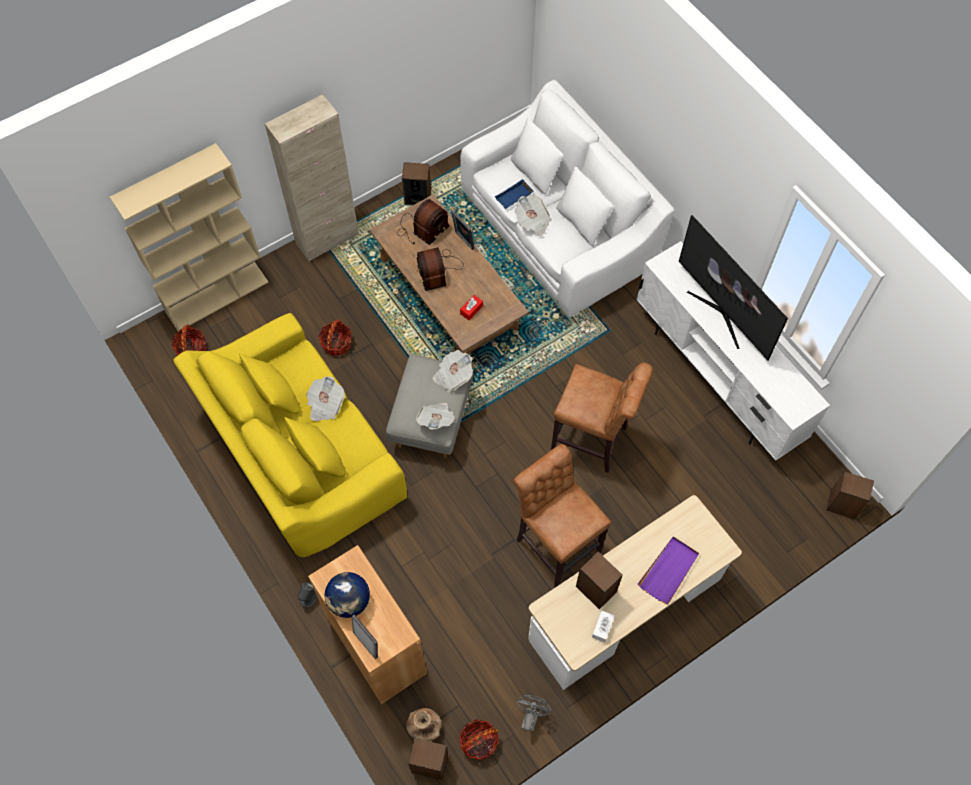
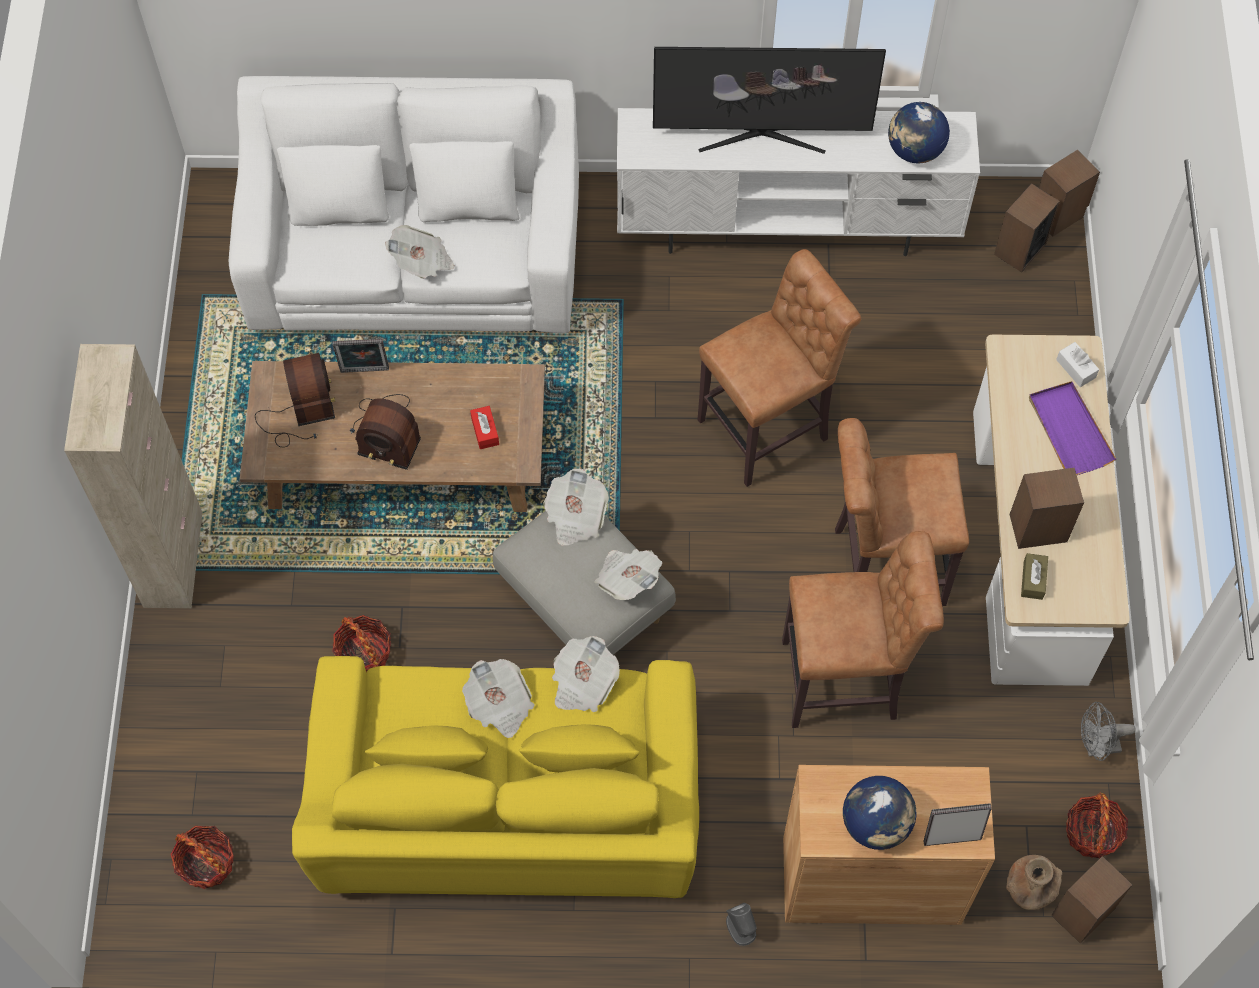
camera: 55 degrees left, 0 degrees up
(217, 296) = (142, 772): beige bookcase -> none
(361, 433) = (582, 683): none -> newspaper
(417, 198) = (208, 397): speaker -> speaker (1019, 249)
(478, 565) = (846, 680): none -> brown stool
(514, 197) = (359, 261): blue tray -> none
(530, 715) = (1096, 747): grey fan -> grey fan turned 60 degrees counterclockwise
(562, 604) = (1033, 580): none -> brown tissue box
(602, 628) = (1094, 554): white tissue box -> white tissue box (1076, 368)
(777, 390) = (914, 151): none -> globe

